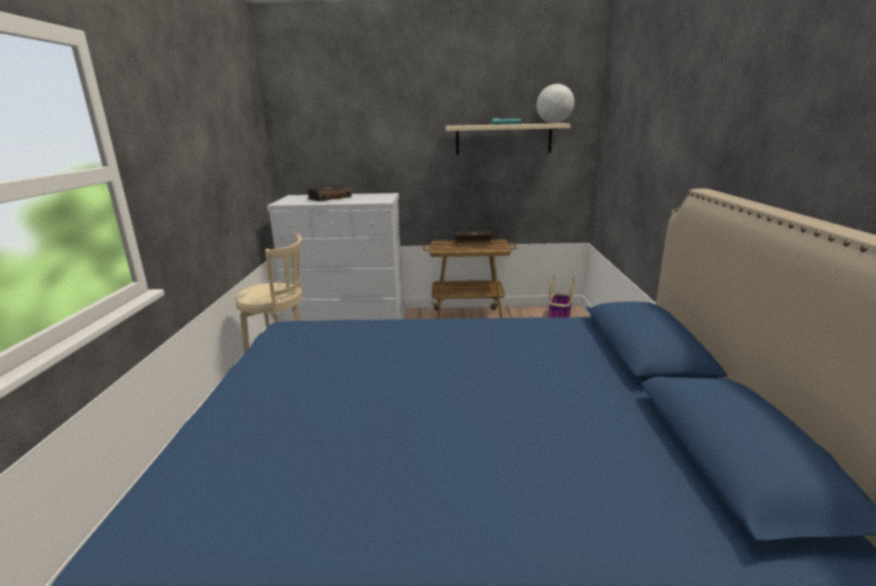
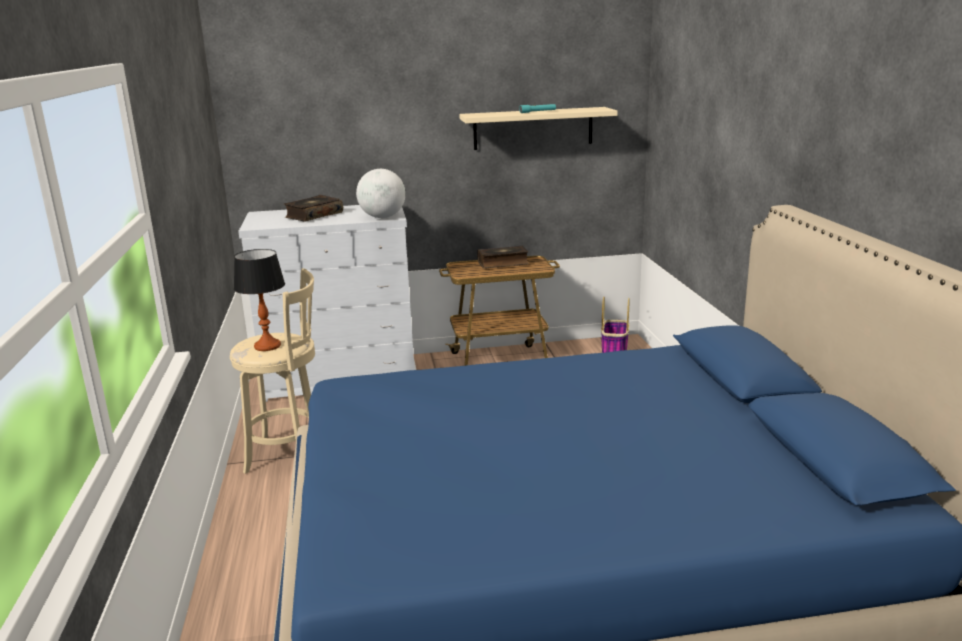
camera: 10 degrees left, 0 degrees up
(262, 292) = (267, 346): none -> table lamp
(554, 123) = (596, 108): globe -> globe (382, 217)

